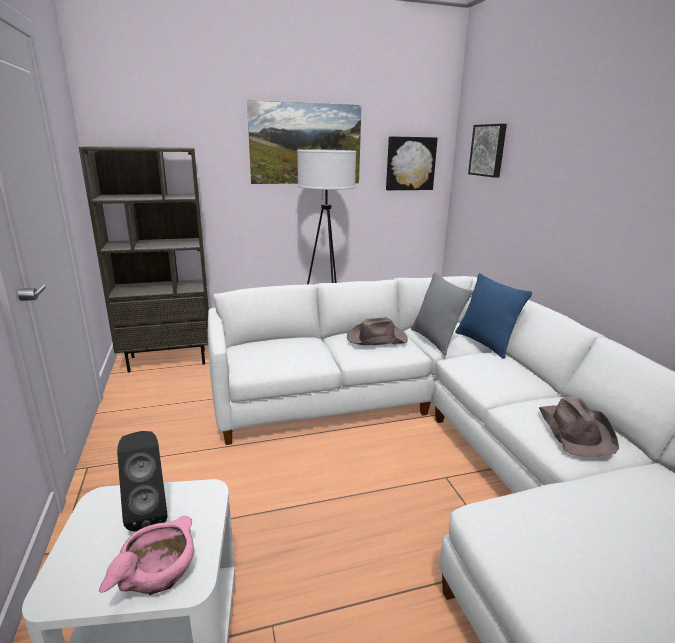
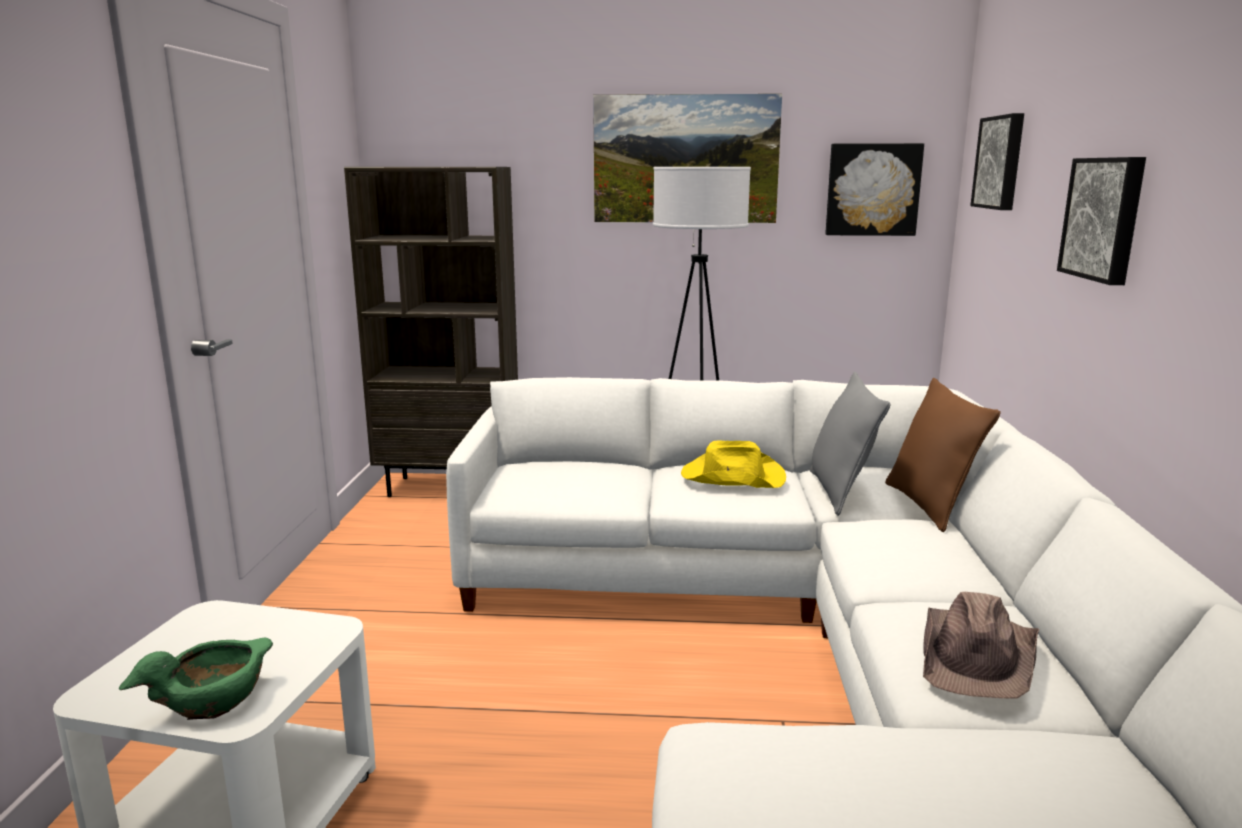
camera: 20 degrees right, 5 degrees down
(149, 512) = (250, 637): black speaker -> none
(158, 571) = (213, 699): pink bowl -> green bowl
(376, 339) = (731, 476): brown hat -> yellow hat
(485, 343) = (929, 505): blue pillow -> brown pillow
(575, 185) = (1105, 218): none -> picture

